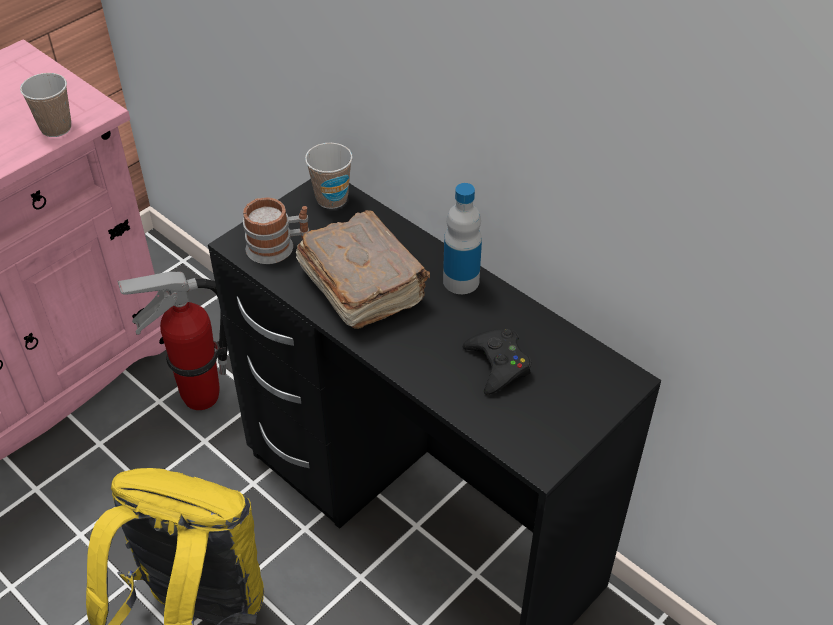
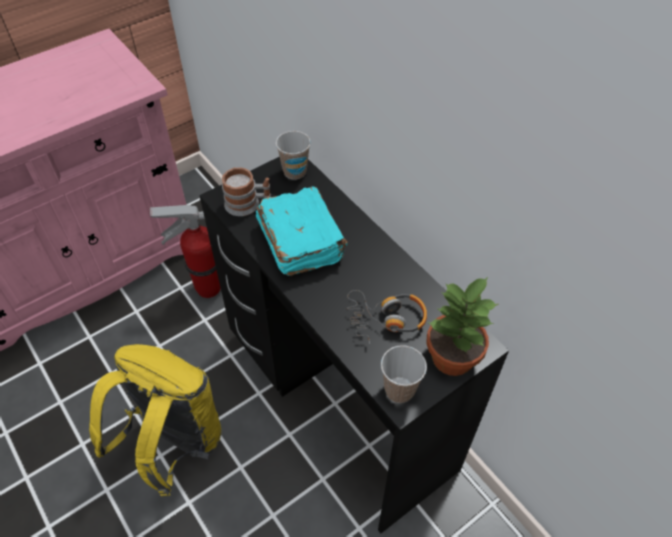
camera: 10 degrees right, 5 degrees up
(56, 128) = (113, 96): cup -> cup (399, 390)
(362, 284) = (301, 241): brown book -> turquoise book
(461, 281) = (374, 248): bottle -> none
(498, 365) = (386, 319): black game controller -> headphones
(591, 399) = (451, 357): none -> potted plant

